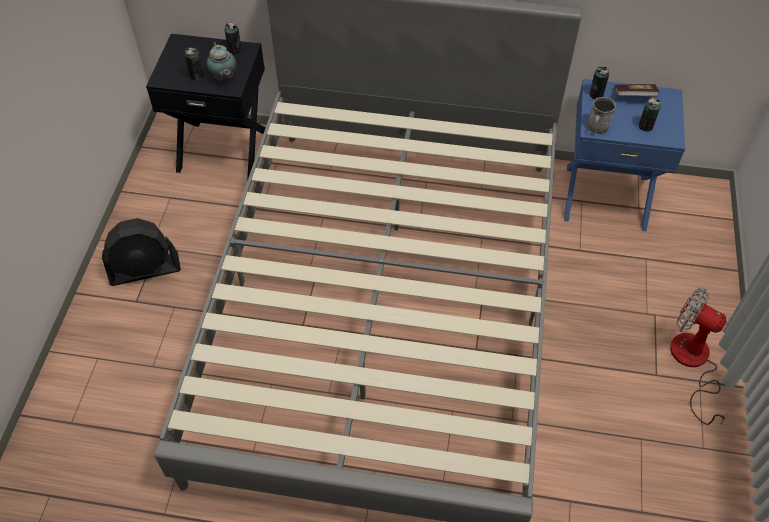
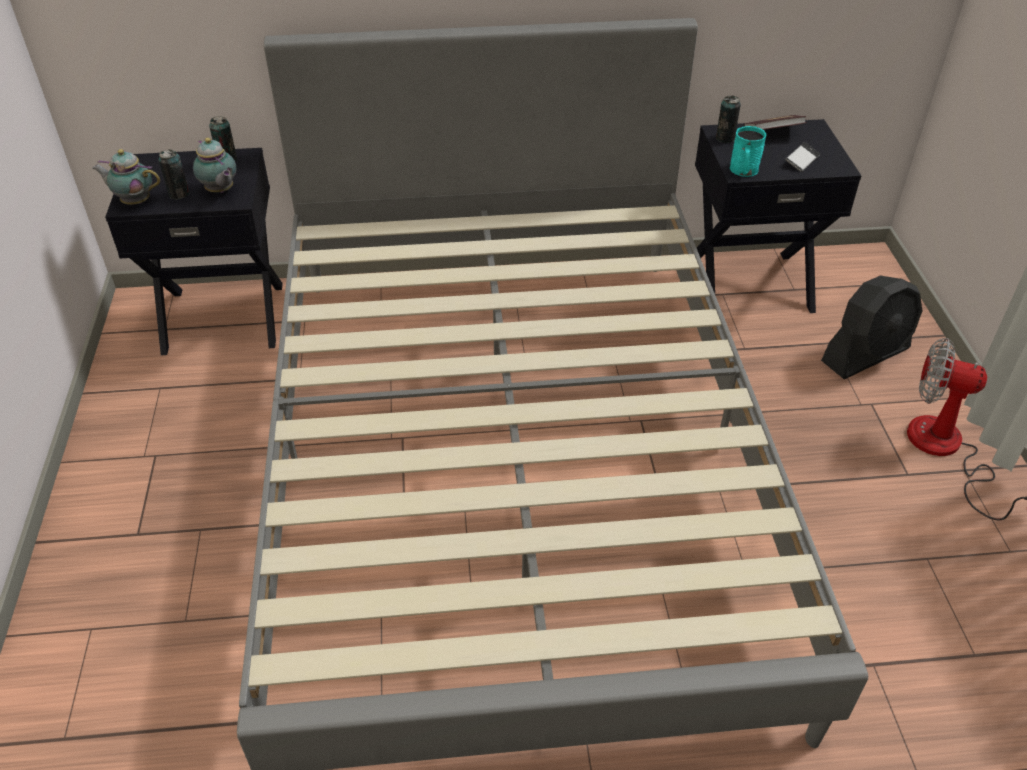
camera: 15 degrees left, 10 degrees down
(145, 270) = (142, 488): black fan -> black fan (866, 355)
(167, 77) = (134, 202): none -> teapot
(597, 128) = (744, 171): grey mug -> turquoise mug
(605, 196) = (748, 283): blue nightstand -> black nightstand
(645, 126) = (802, 160): can -> phone

